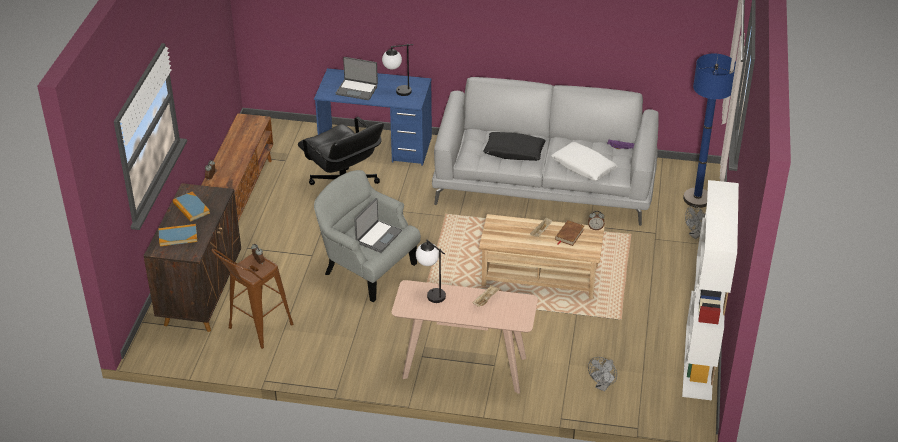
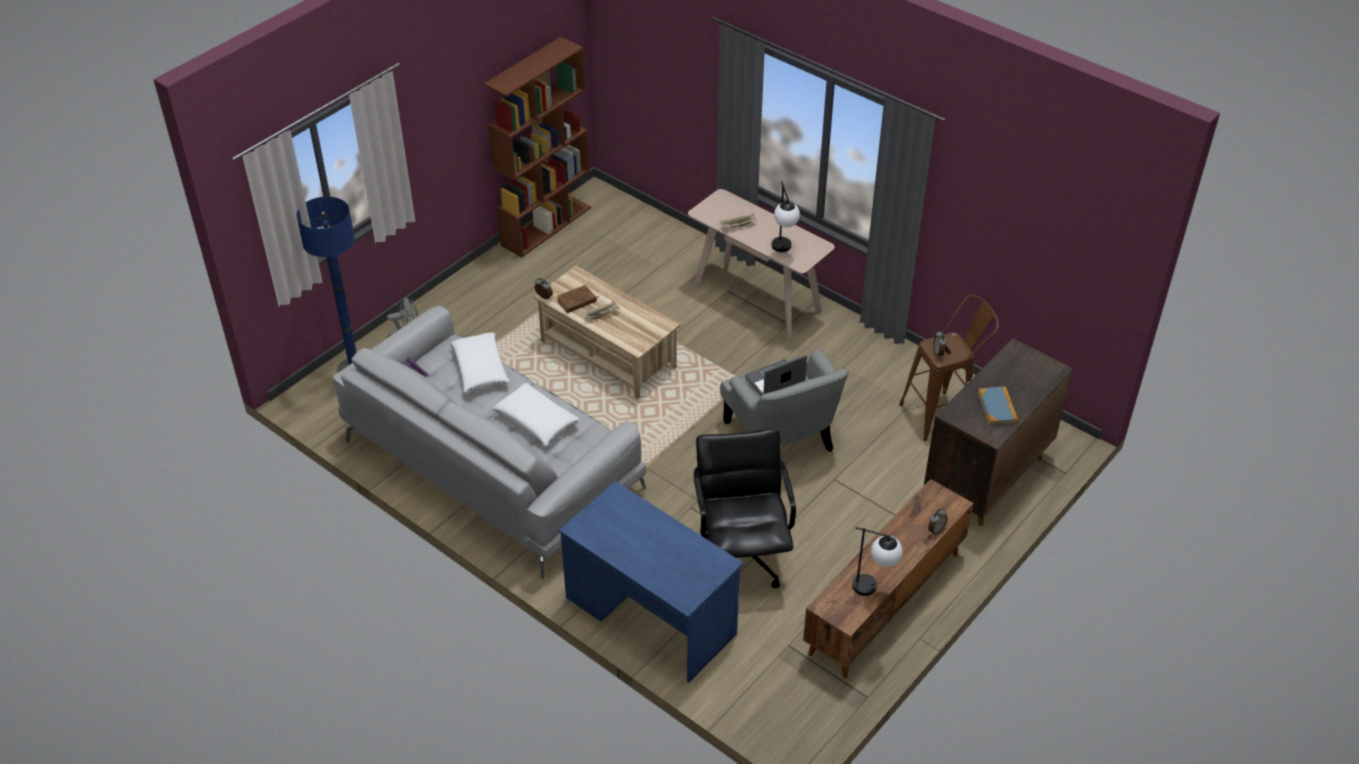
camera: 150 degrees left, 5 degrees up
(178, 236) = (1026, 376): book -> none
(357, 90) = (674, 552): laptop -> none
(397, 92) = (624, 523): table lamp -> table lamp (874, 588)
(514, 152) = (536, 421): black pillow -> white pillow
(602, 386) = (648, 239): grey fan -> none
(699, 362) = (546, 226): white bookcase -> brown bookcase

